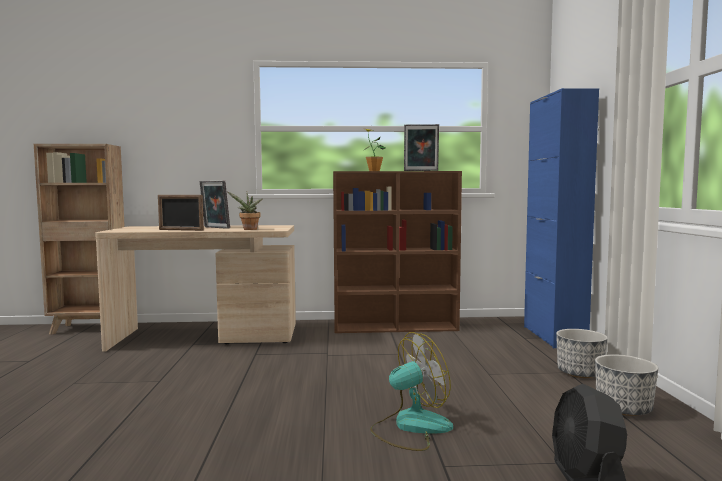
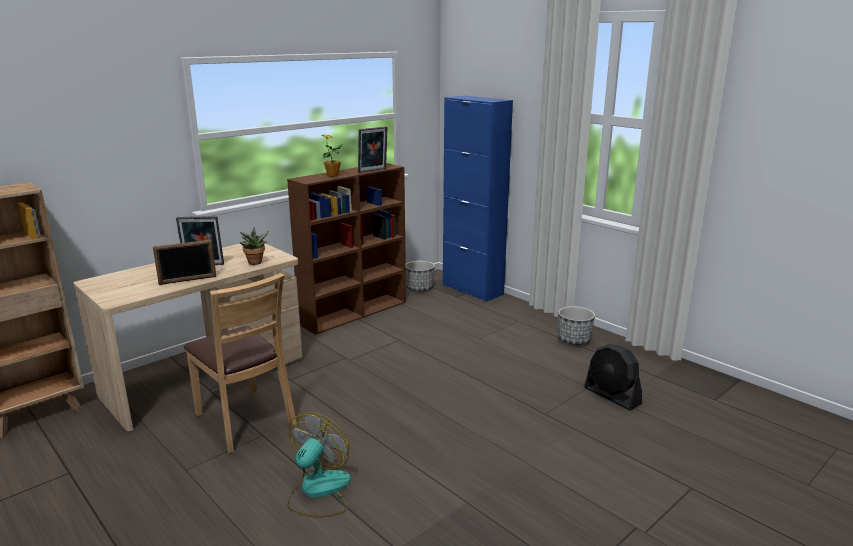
camera: 40 degrees left, 15 degrees up
(170, 368) = (245, 421): none -> brown chair
(411, 427) = (496, 397): fan -> fan (318, 491)
(580, 373) = (525, 320): planter -> planter (419, 288)

